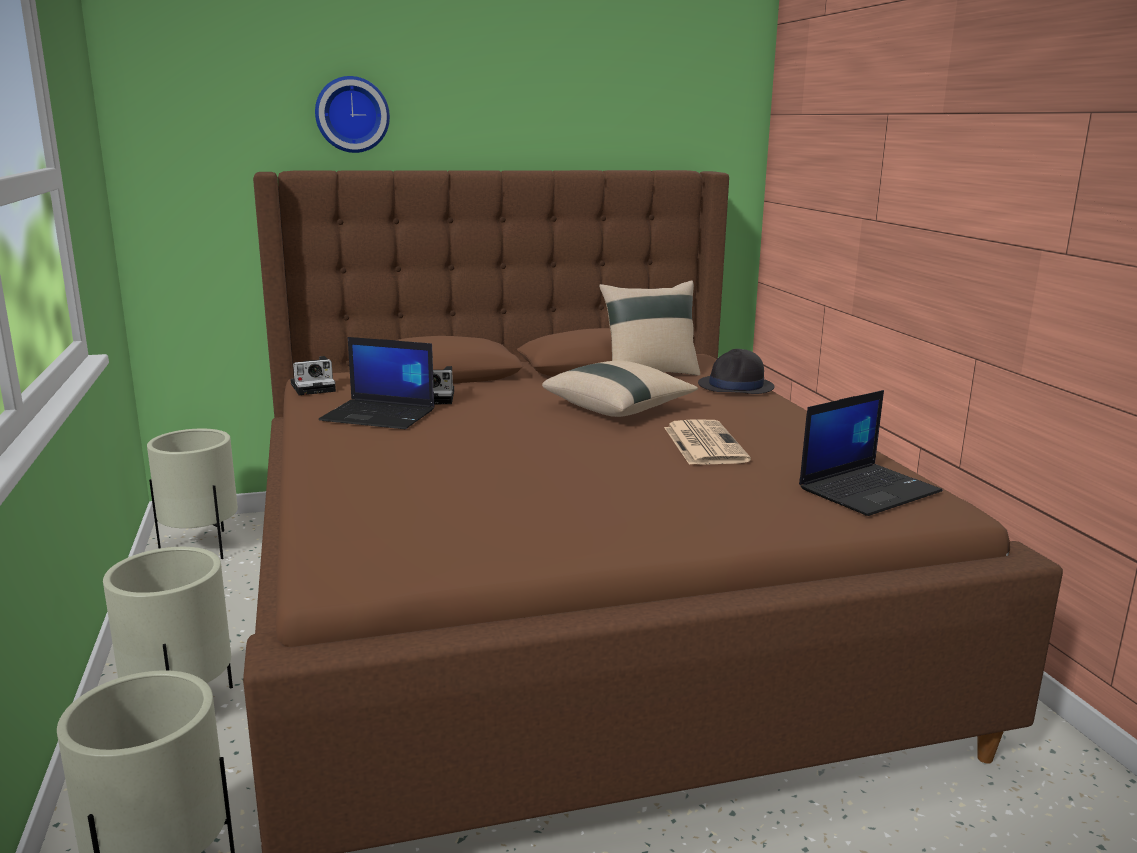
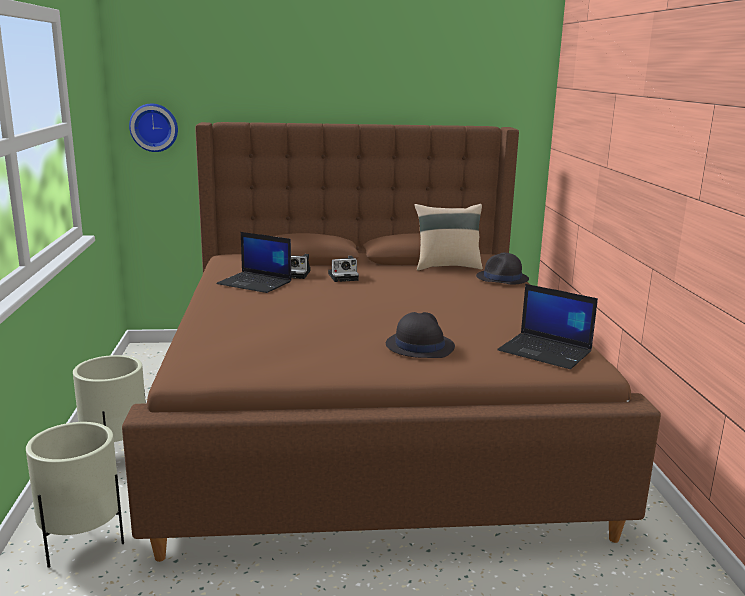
camera: 10 degrees right, 0 degrees up
(202, 547) = (153, 361): beige planter -> none
(315, 387) = (224, 263): camera -> camera (344, 276)
(352, 114) = (263, 86): wall clock -> wall clock (154, 127)
(619, 409) = (412, 289): beige pillow -> none
(683, 495) = (419, 346): none -> black hat
(703, 443) = (454, 315): newspaper -> none
(869, 489) = (546, 351): laptop -> laptop turned 60 degrees clockwise

